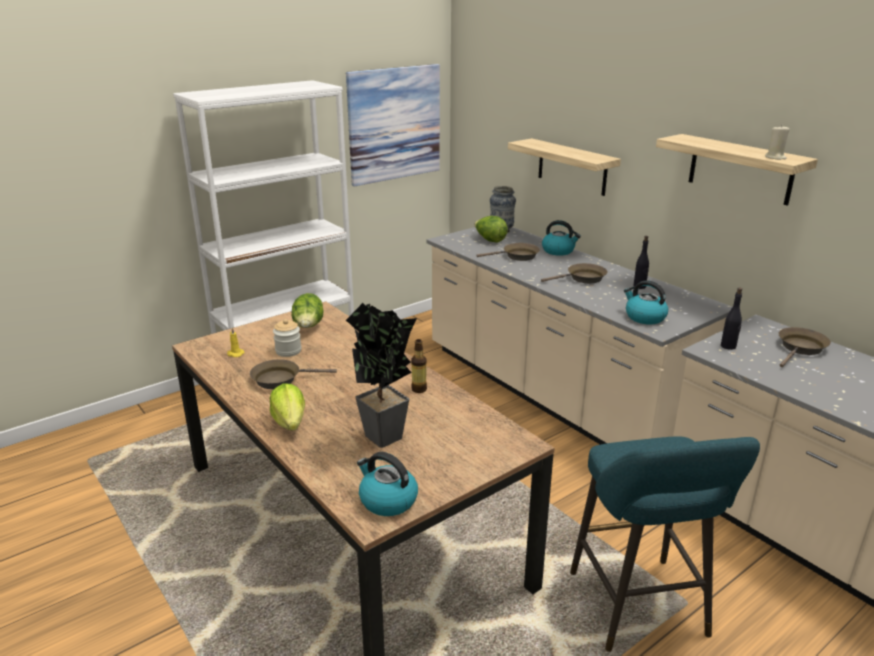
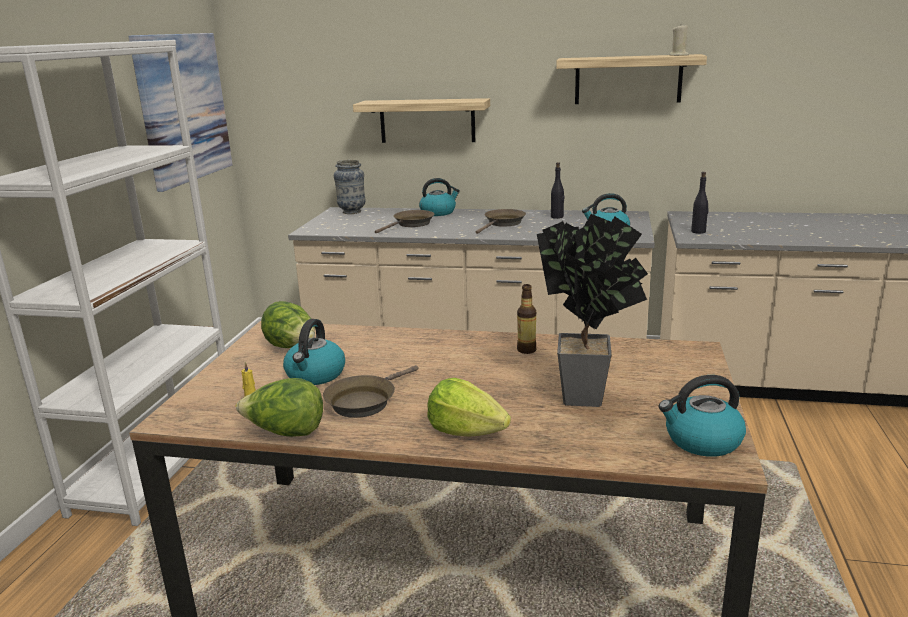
camera: 40 degrees left, 5 degrees down
(288, 351) = (315, 375): jar -> kettle
(490, 240) = (357, 220): lettuce -> lettuce (286, 433)
(641, 610) = (778, 486): turquoise stool -> none
(800, 348) = (737, 220): brown frying pan -> none

